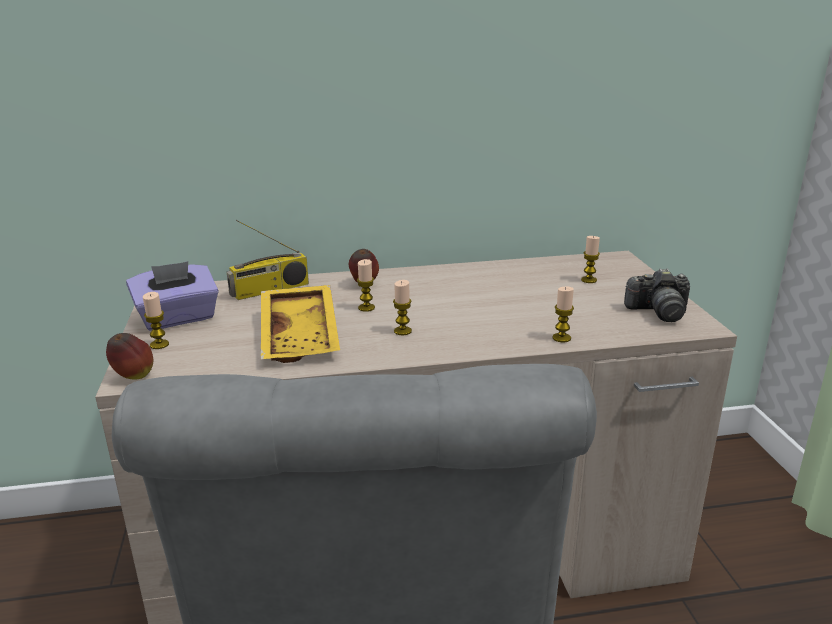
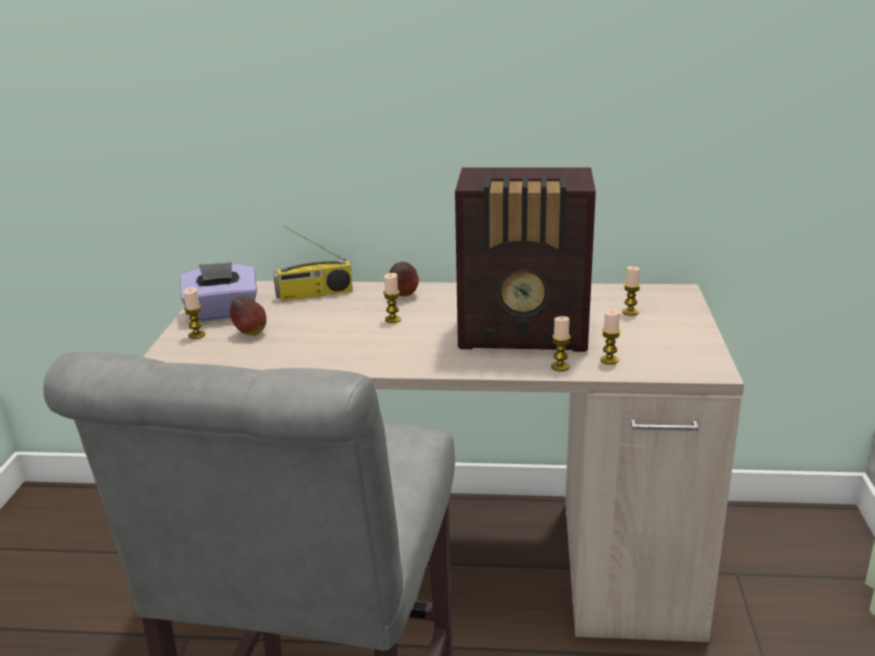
camera: 15 degrees right, 0 degrees up
(133, 377) = (164, 361): apple -> apple (250, 334)
(302, 336) = (320, 340): yellow tray -> none
(402, 331) = (413, 345): candle -> candle (609, 360)
(507, 310) = (526, 334): none -> radio
(658, 312) = (678, 351): camera -> none

